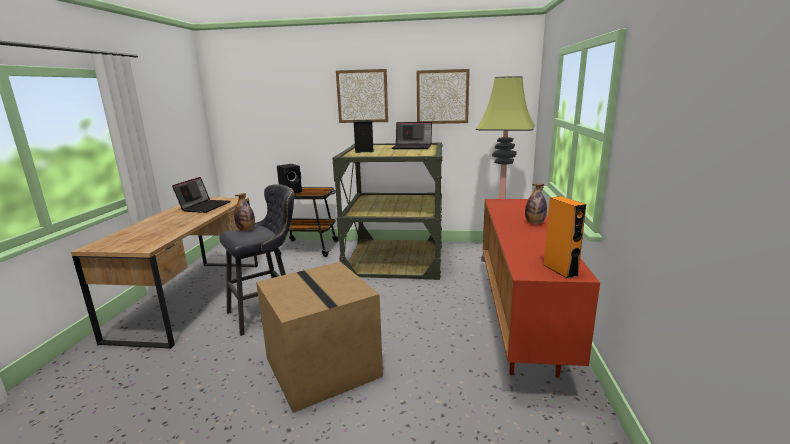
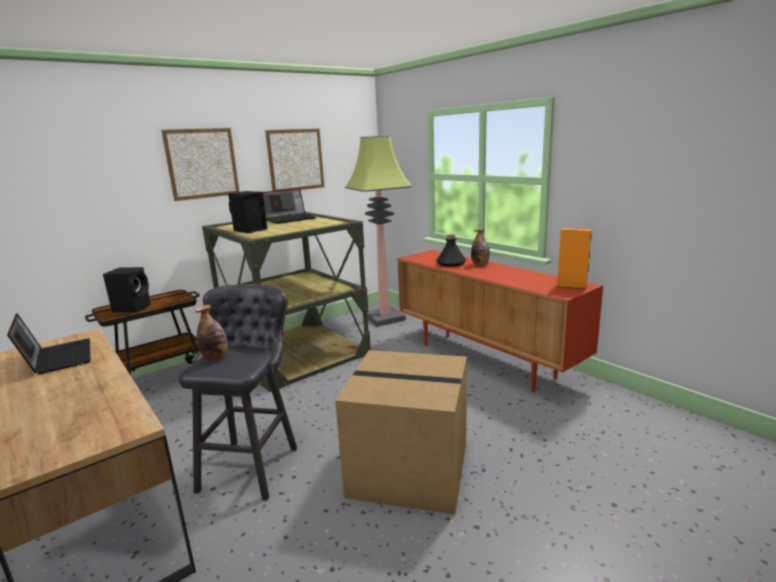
camera: 45 degrees left, 0 degrees up
(512, 214) = (451, 263): none -> black bottle

